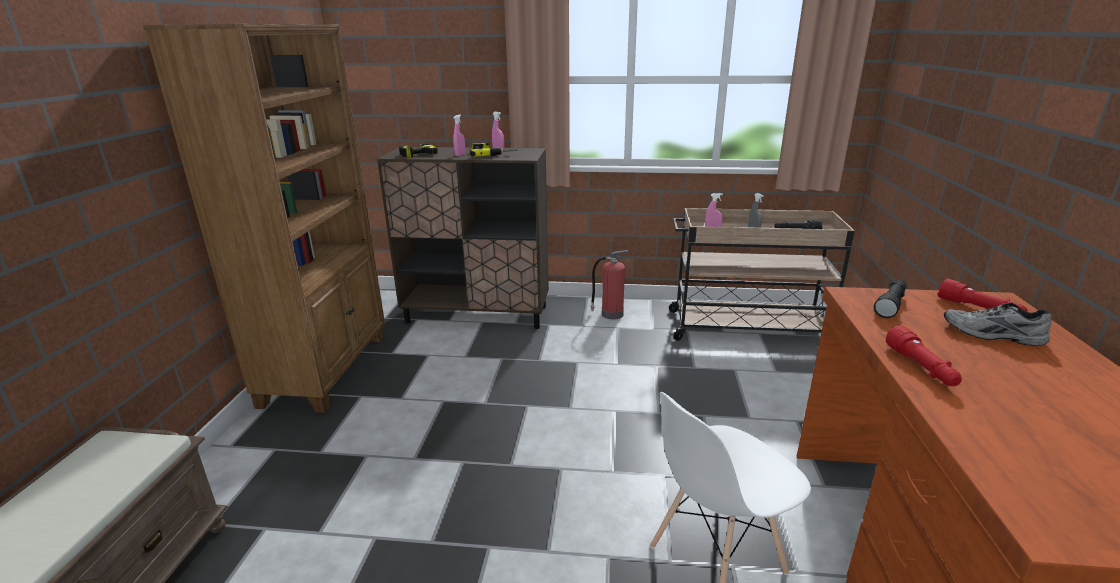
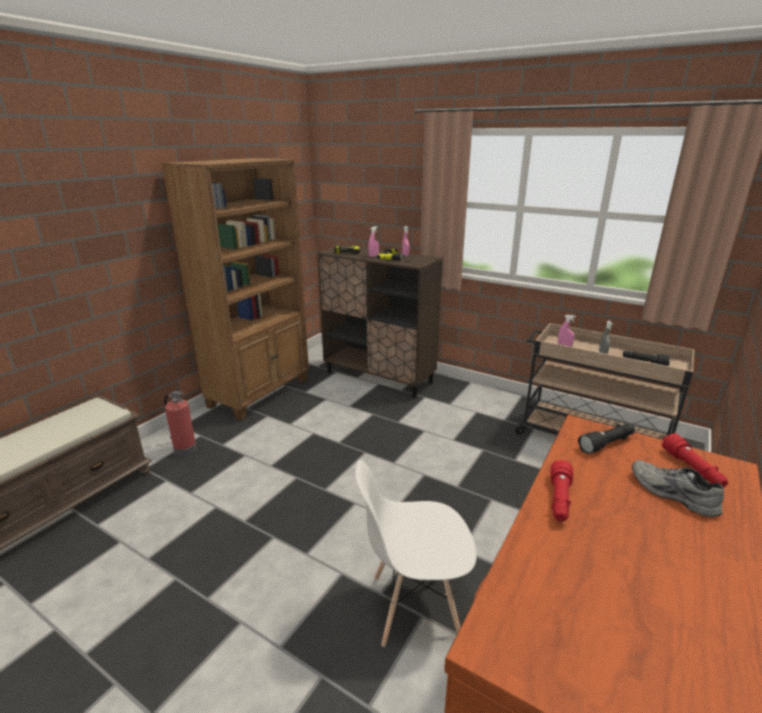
camera: 25 degrees right, 0 degrees up
(611, 314) = (479, 400): fire extinguisher -> fire extinguisher (184, 449)

